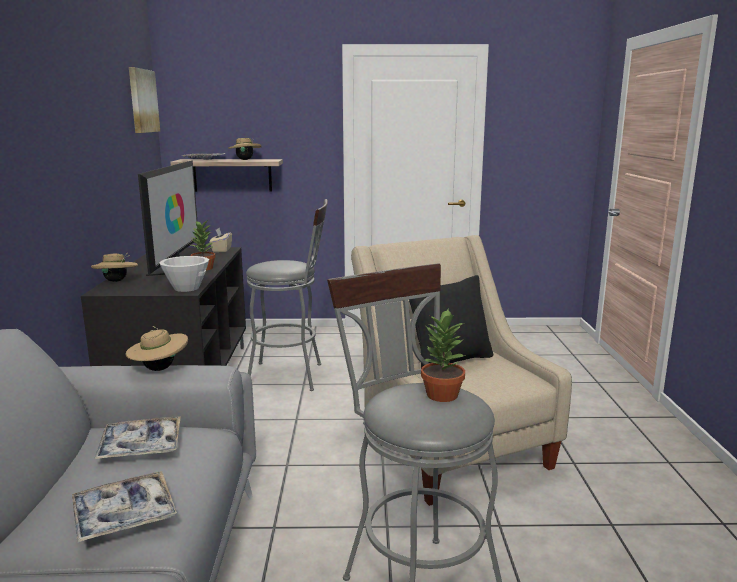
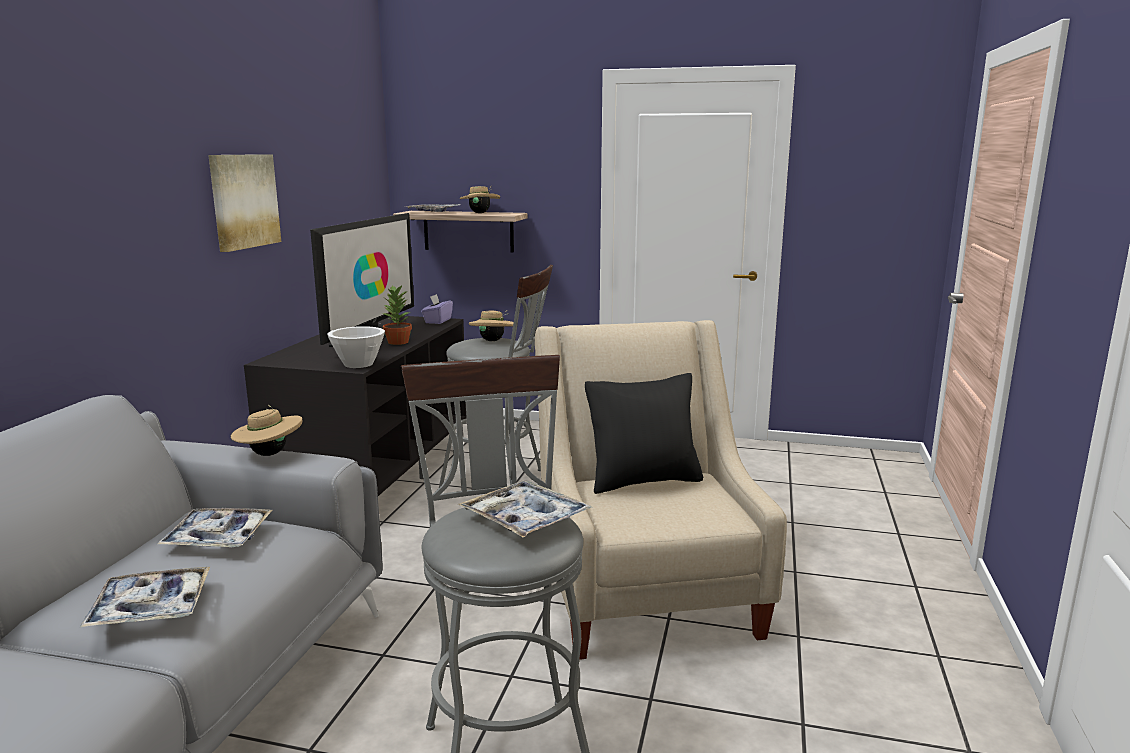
camera: 15 degrees right, 0 degrees up
(116, 281) = (293, 350): beige hat -> beige hat (493, 341)
(142, 101) = (362, 142): picture -> picture (243, 201)
(221, 250) = (437, 321): beige tissue box -> purple tissue box
(441, 395) = (525, 519): potted plant -> tray

